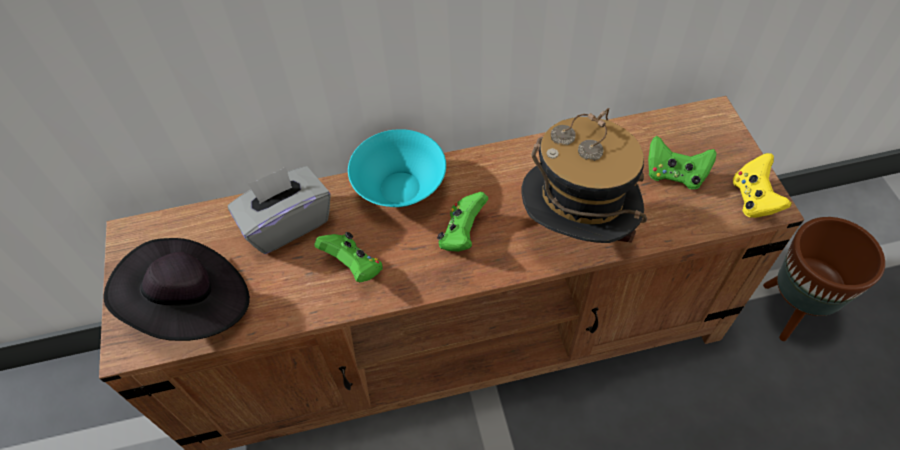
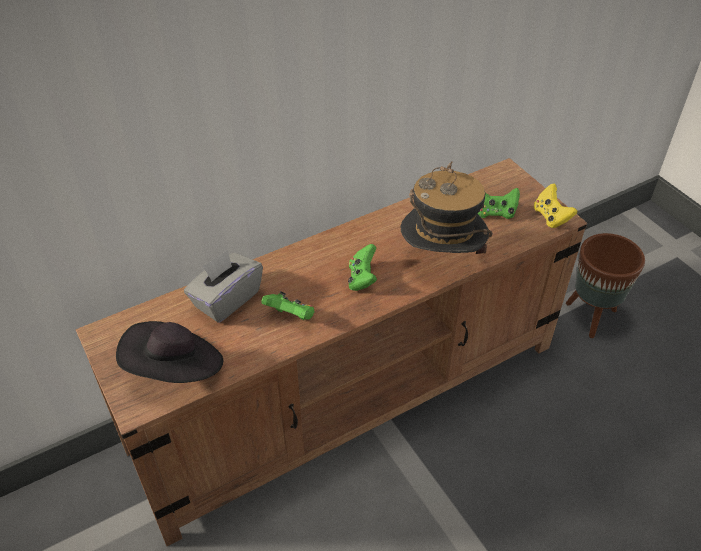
camera: 20 degrees left, 10 degrees down
(400, 189) = (304, 260): turquoise bowl -> none

